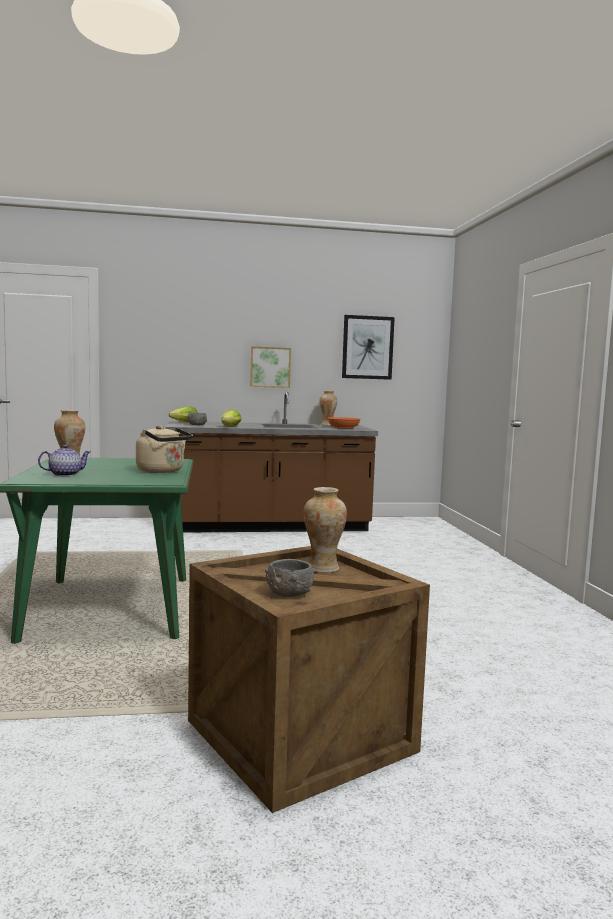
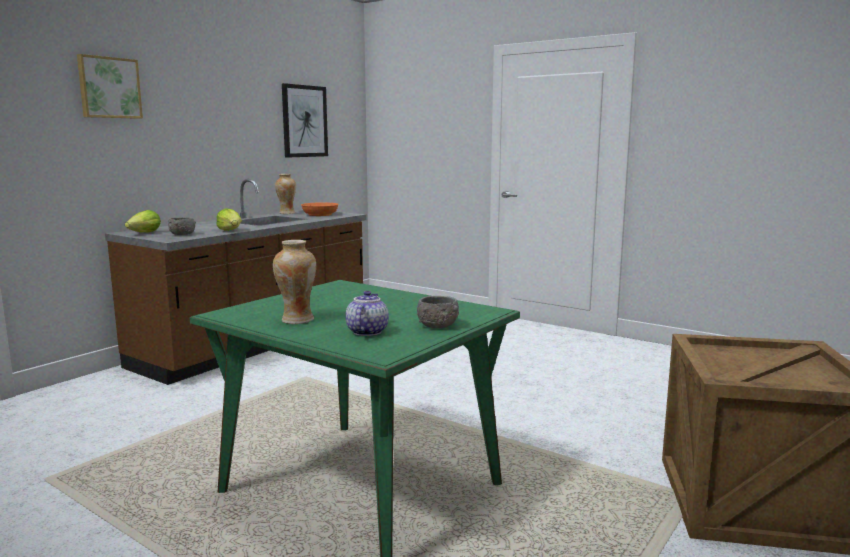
camera: 45 degrees left, 5 degrees up
(162, 471) = (413, 300): beige kettle -> none
(270, 367) = (214, 149): picture -> picture (109, 88)
(289, 593) = (805, 379): grey bowl -> grey bowl (437, 325)
(323, 568) = (734, 353): vase -> none

